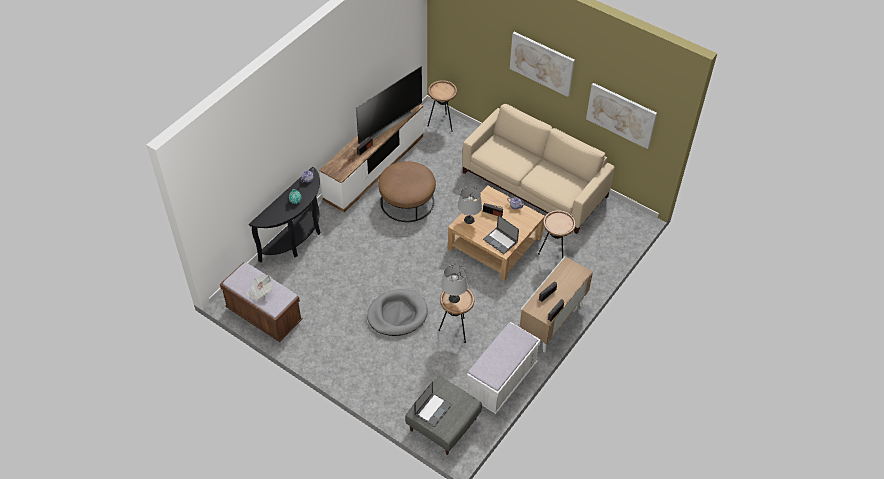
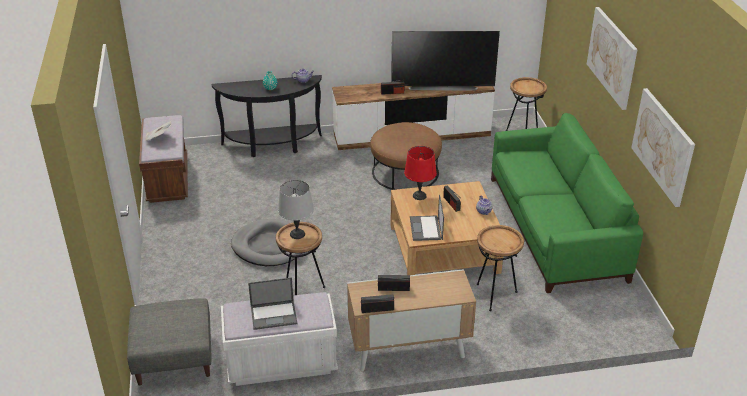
camera: 45 degrees right, 15 degrees down
(433, 409) = (156, 318): laptop -> laptop (274, 315)
(469, 220) = (419, 196): grey table lamp -> red table lamp
(534, 185) = (555, 227): beige sofa -> green sofa

